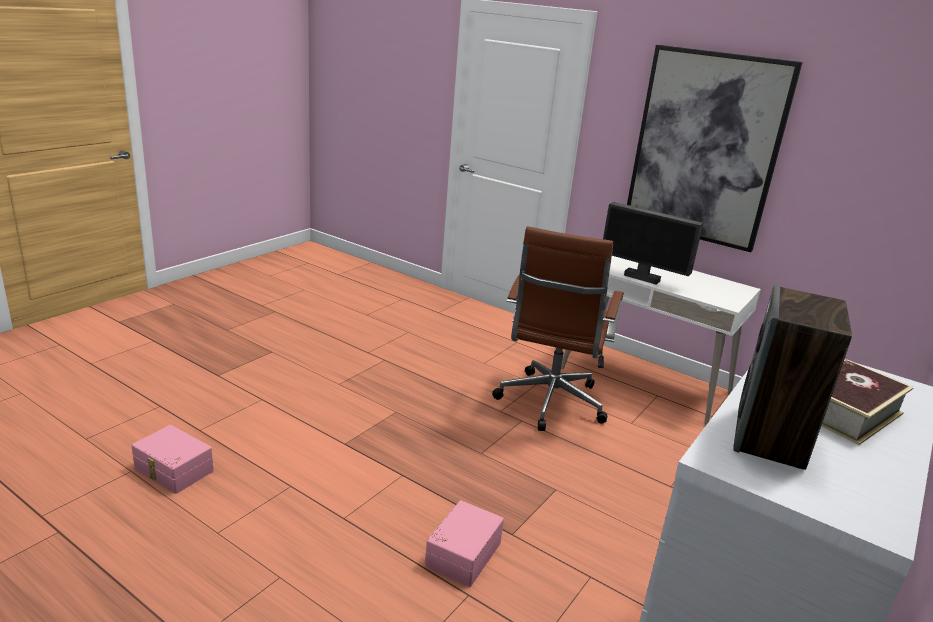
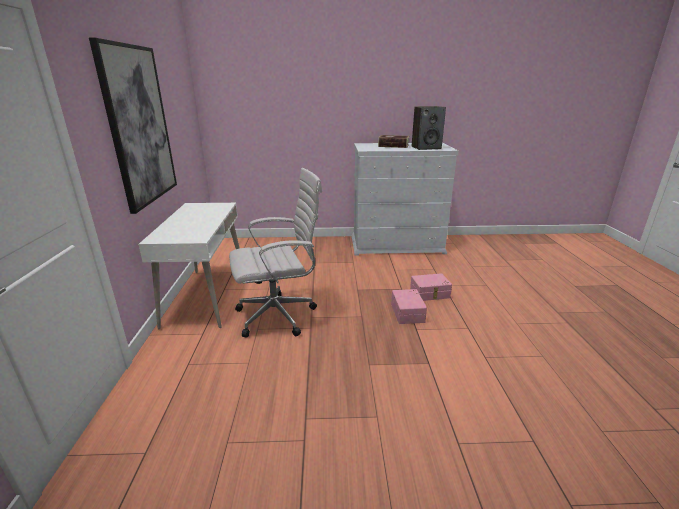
camera: 125 degrees left, 0 degrees up
(172, 471) = (565, 412): pink storage box -> pink storage box (408, 313)
(549, 404) = (280, 315): brown office chair -> white office chair
(642, 278) = (209, 223): monitor -> none

